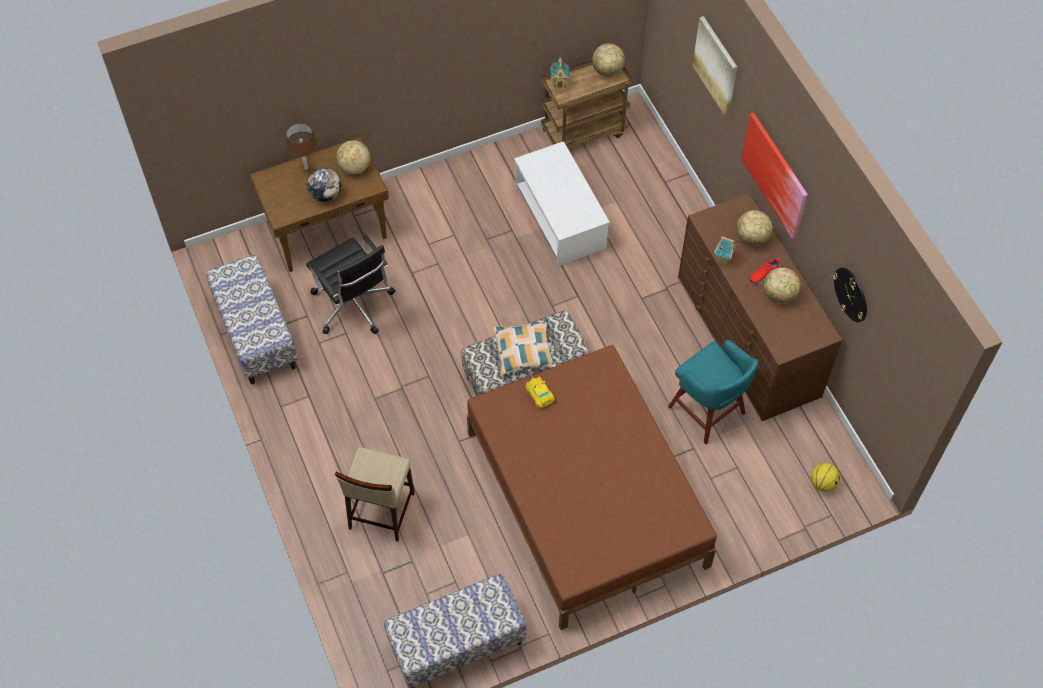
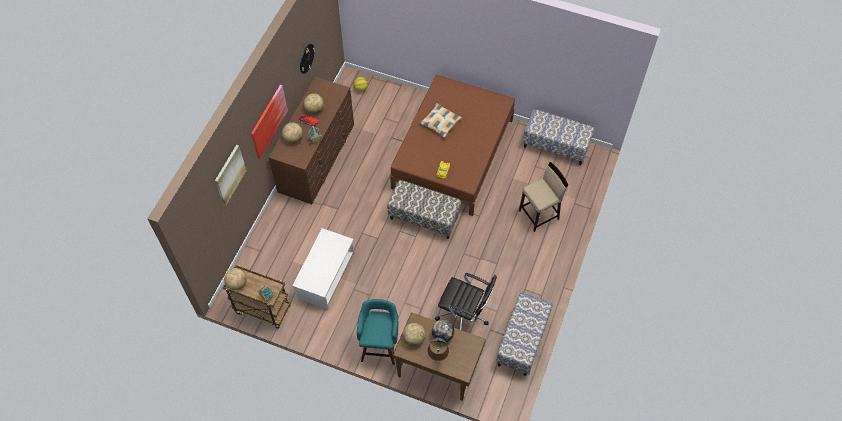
camera: 135 degrees left, 0 degrees up
(354, 306) = (464, 315): black office chair -> black office chair turned 105 degrees clockwise
(523, 351) = (425, 202): pillow -> pillow (440, 123)
(708, 412) = (369, 144): turquoise stool -> turquoise stool (380, 345)

